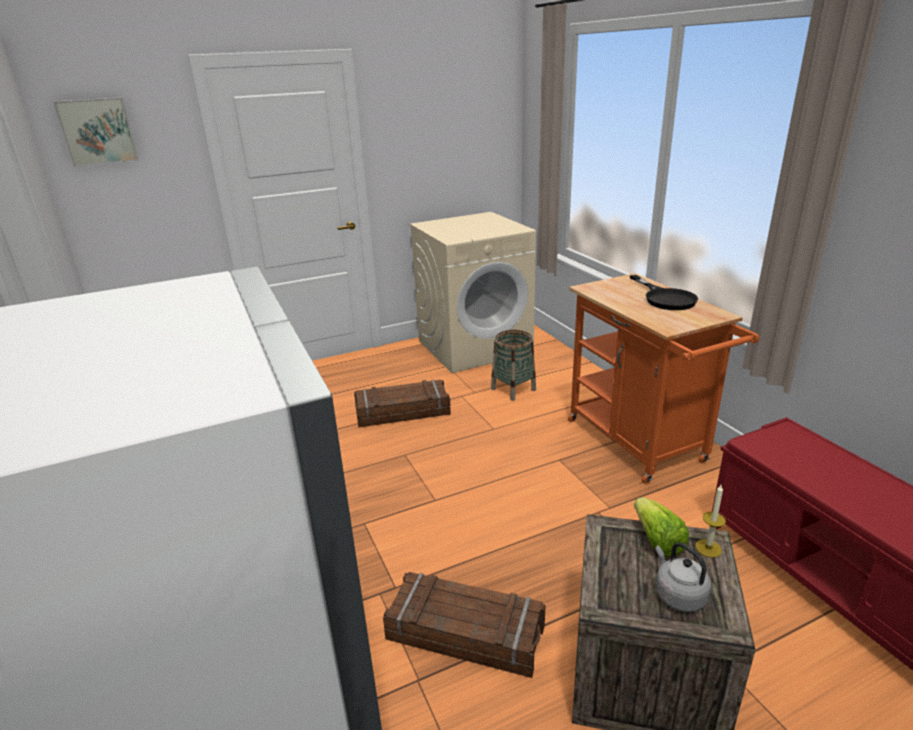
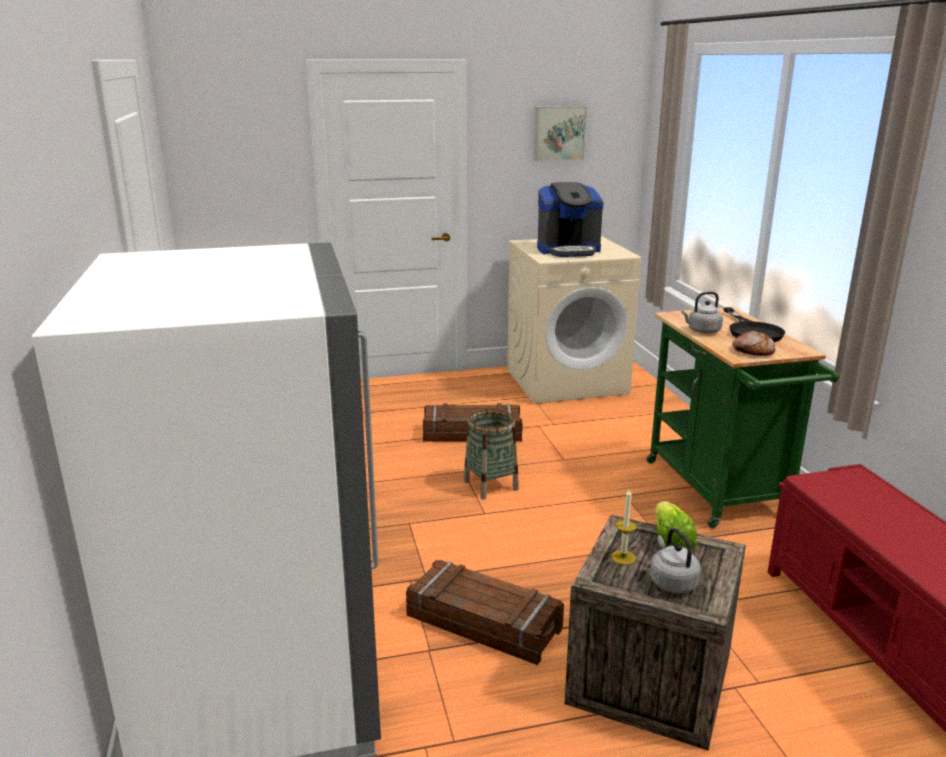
camera: 10 degrees right, 5 degrees down
(98, 131) = (215, 126): picture -> picture (558, 133)
(468, 229) = (568, 250): none -> coffee machine
(513, 389) = (596, 426): basket -> basket (490, 485)
(621, 303) = (702, 331): none -> grey kettle
(641, 445) = (720, 493): orange cart -> green cart
(677, 320) = (752, 351): none -> bread
(708, 548) = (718, 554): candle -> candle (623, 557)

